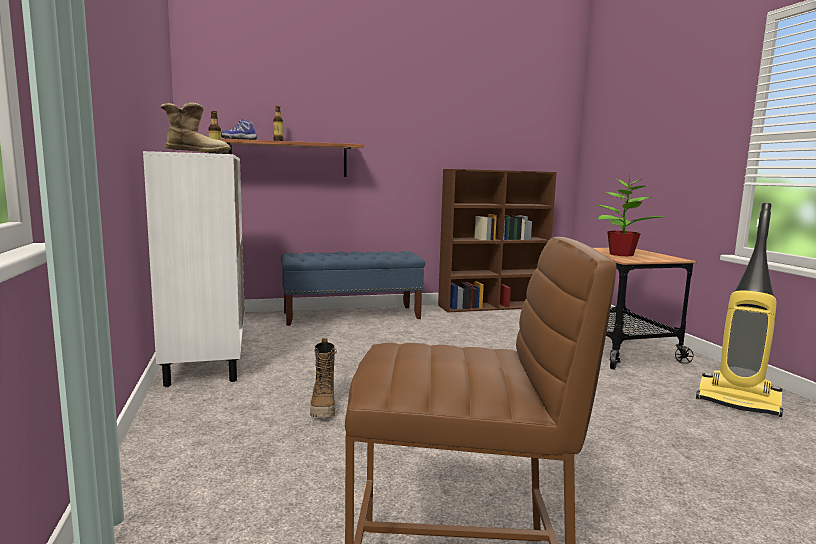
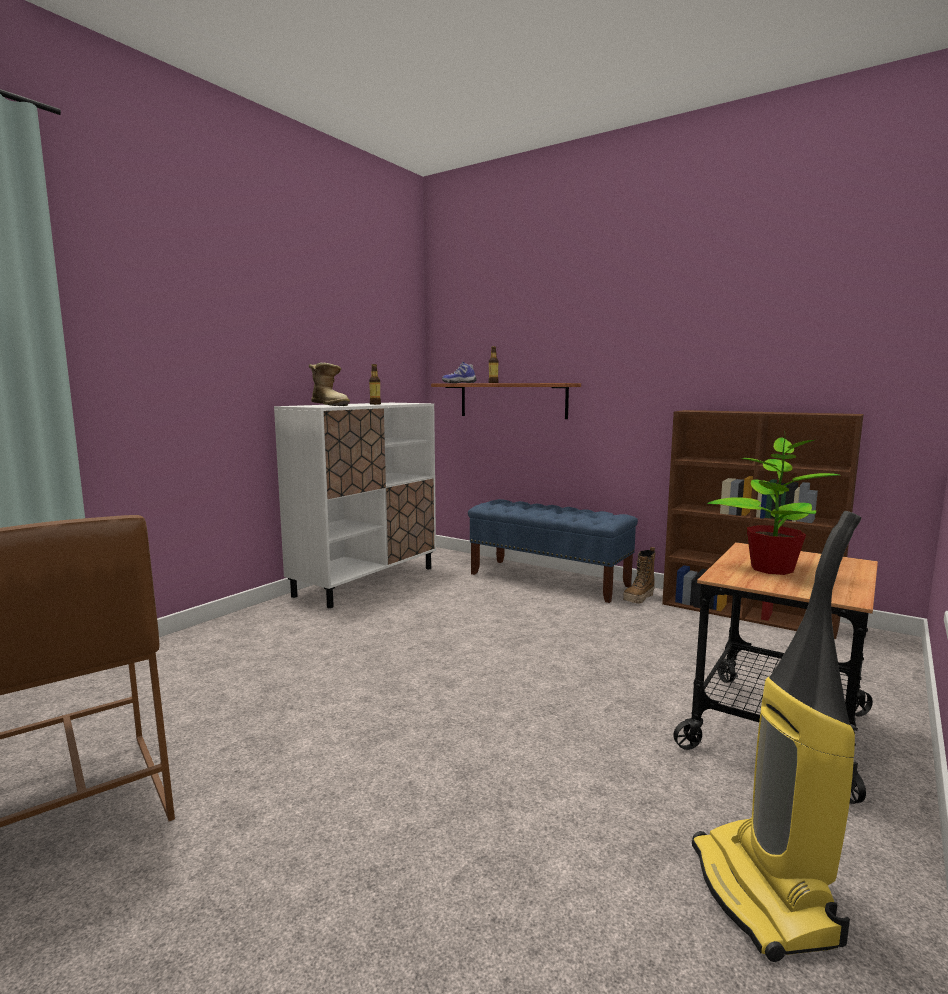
camera: 50 degrees right, 0 degrees up
(323, 408) = (323, 650): boot -> boot (639, 598)

